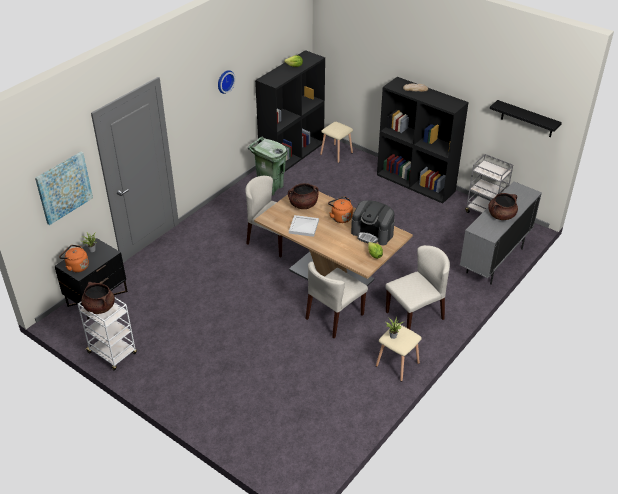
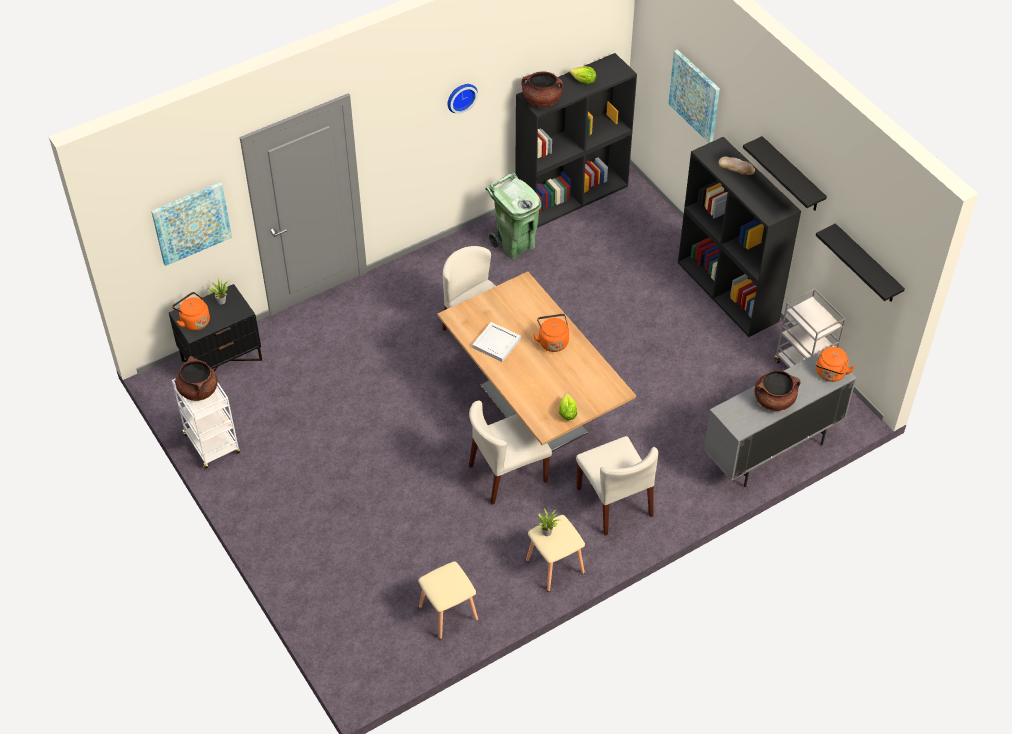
camera: 20 degrees right, 10 degrees up
(303, 205) = (512, 308): brown cooking pot -> brown cooking pot (542, 101)
(337, 153) = (638, 210): beige stool -> beige stool (449, 613)
(369, 58) = (695, 95): none -> picture
(372, 233) = (582, 378): coffee machine -> none
(415, 315) = (615, 502): beige chair -> beige chair turned 75 degrees clockwise
(457, 81) = (792, 176): none -> black shelf
(525, 194) = (830, 374): none -> orange kettle

